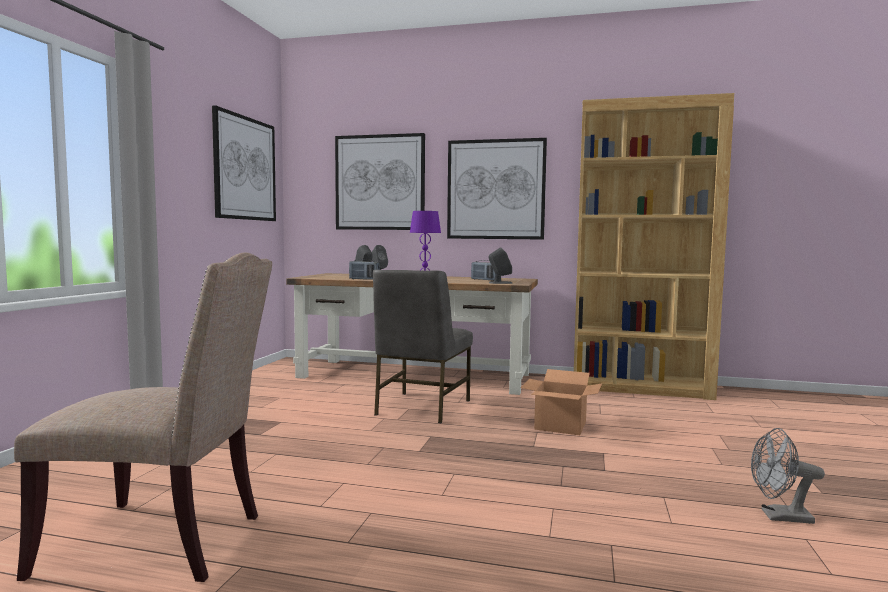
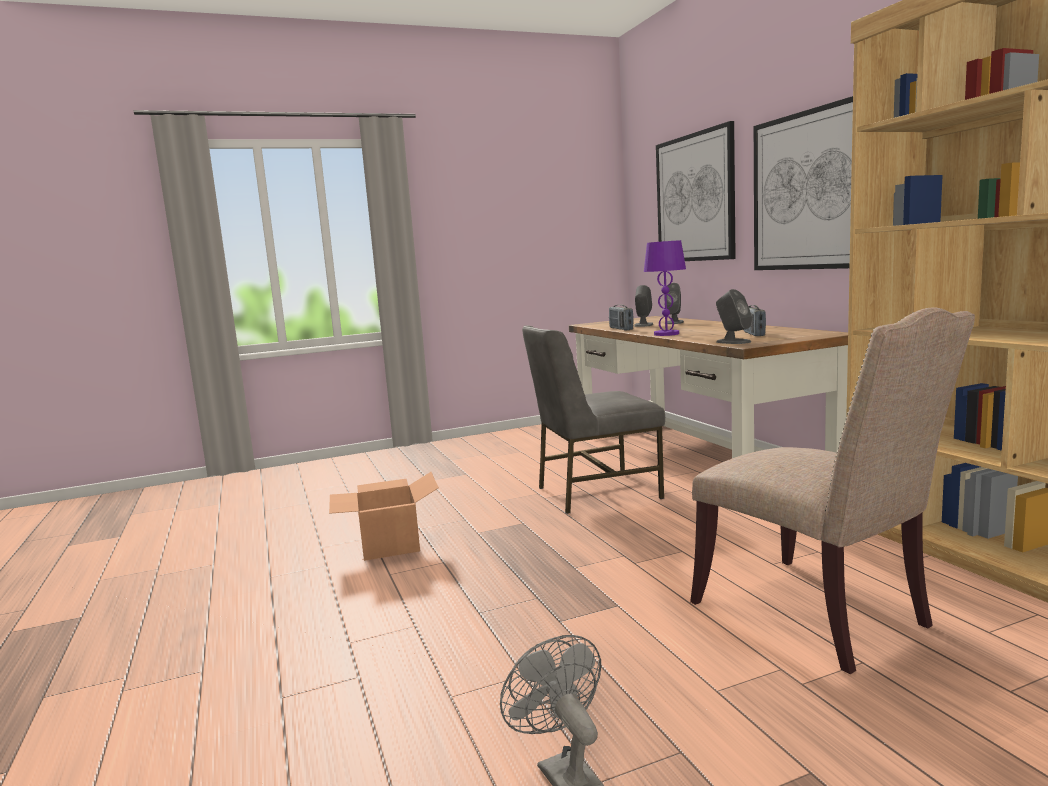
camera: 55 degrees right, 5 degrees up
(163, 542) = (228, 535): beige chair -> beige chair (818, 616)
(245, 168) = (553, 205): picture -> none
(561, 426) = (672, 559): cardboard box -> cardboard box (390, 545)

